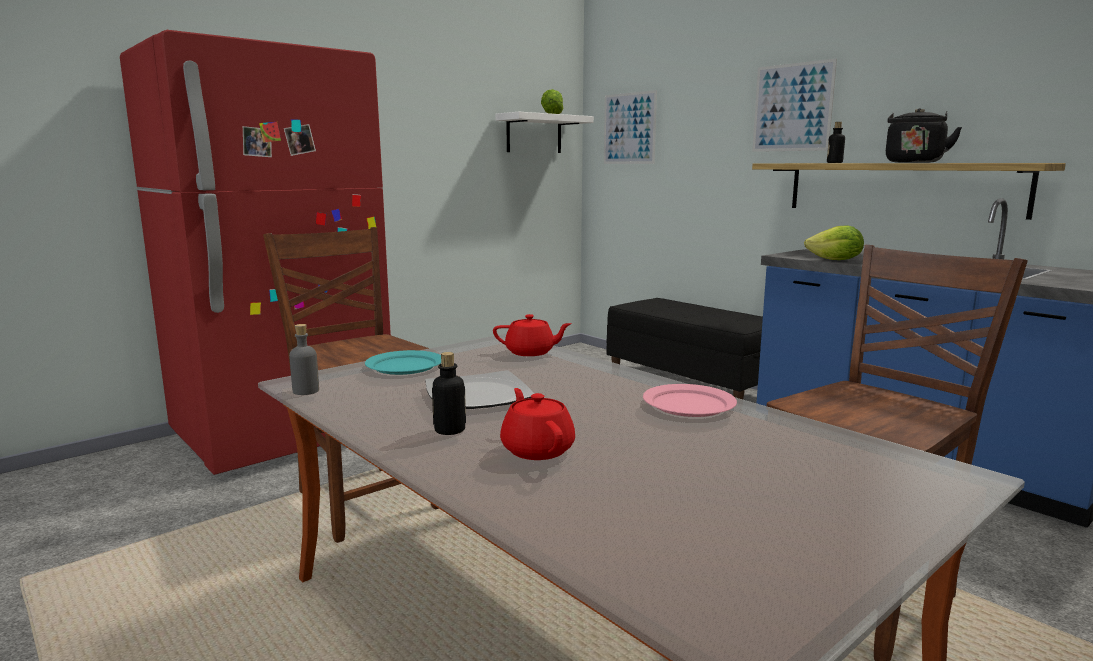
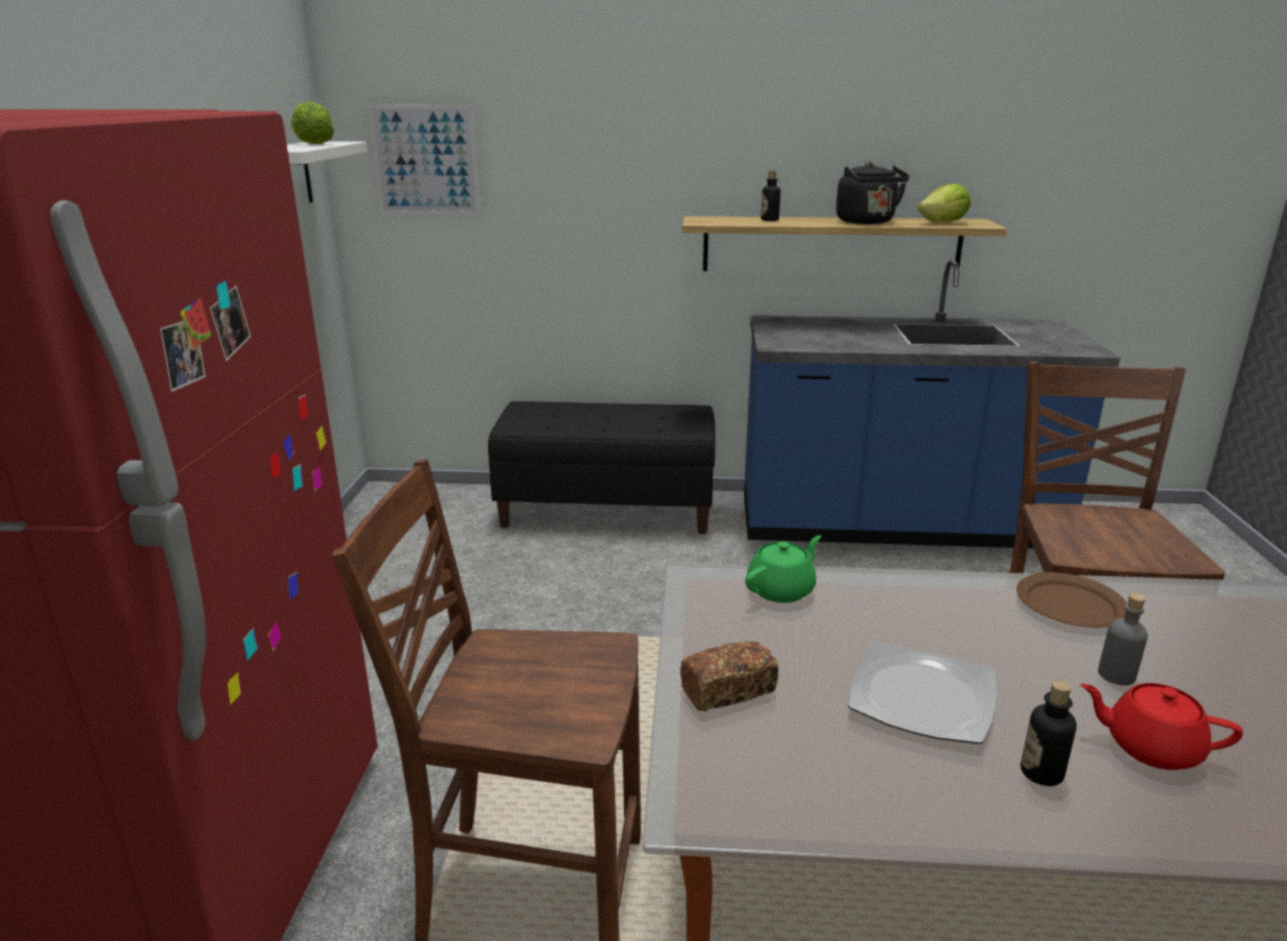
camera: 45 degrees left, 10 degrees up
(306, 391) = (755, 817): grey bottle -> grey bottle (1116, 675)
(405, 366) = (728, 690): turquoise plate -> bread
(531, 352) = (781, 590): red teapot -> green teapot
(688, 404) = (1070, 605): pink plate -> brown plate
(792, 107) = (694, 145): picture -> none
(835, 260) = (839, 346): lettuce -> lettuce (943, 223)

